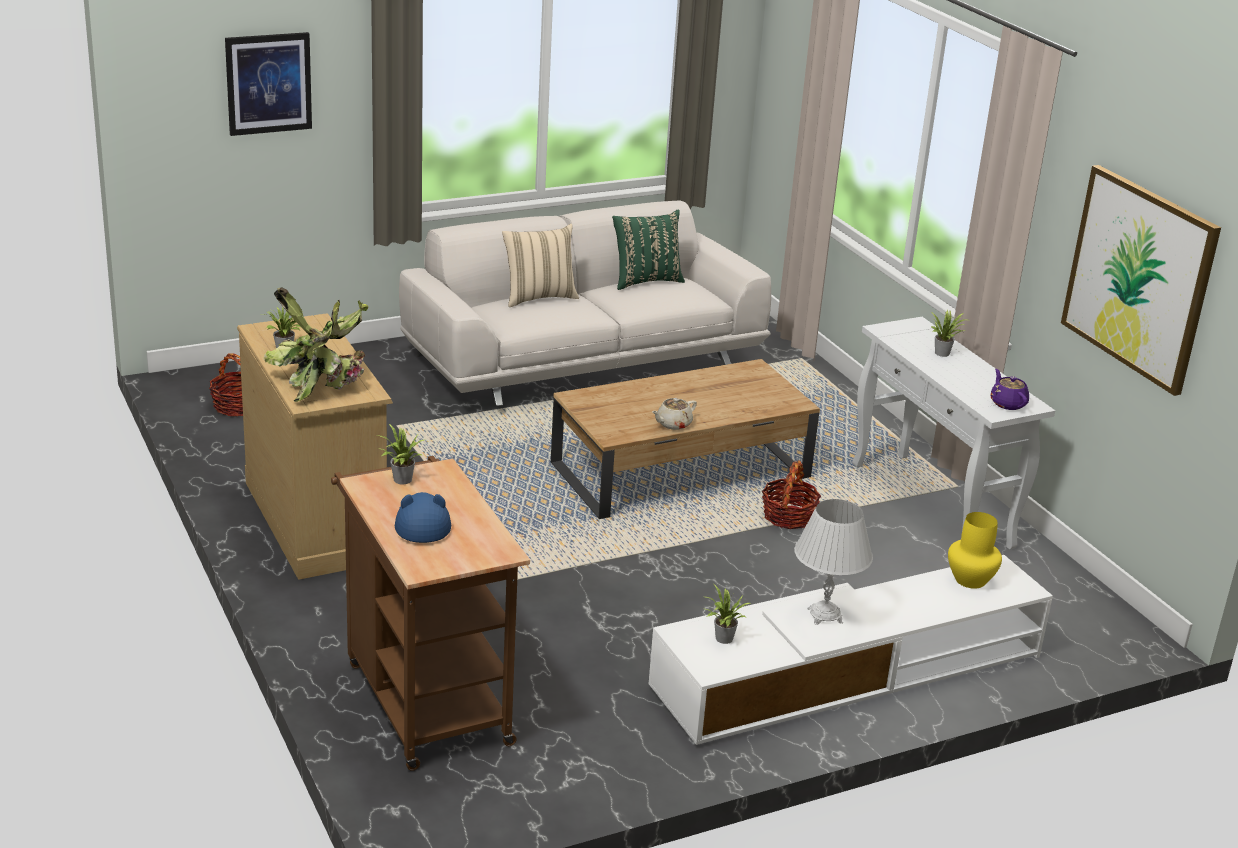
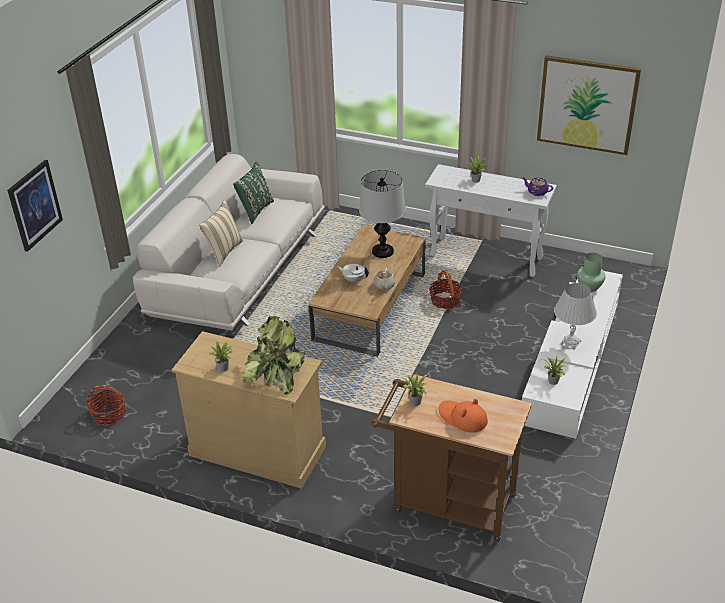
camera: 40 degrees left, 10 degrees up
(422, 523) = (462, 418): blue hat -> orange hat
(647, 400) = (353, 280): none -> white teapot
(736, 394) = (383, 251): none -> table lamp
(971, 580) = (589, 287): yellow vase -> green vase

